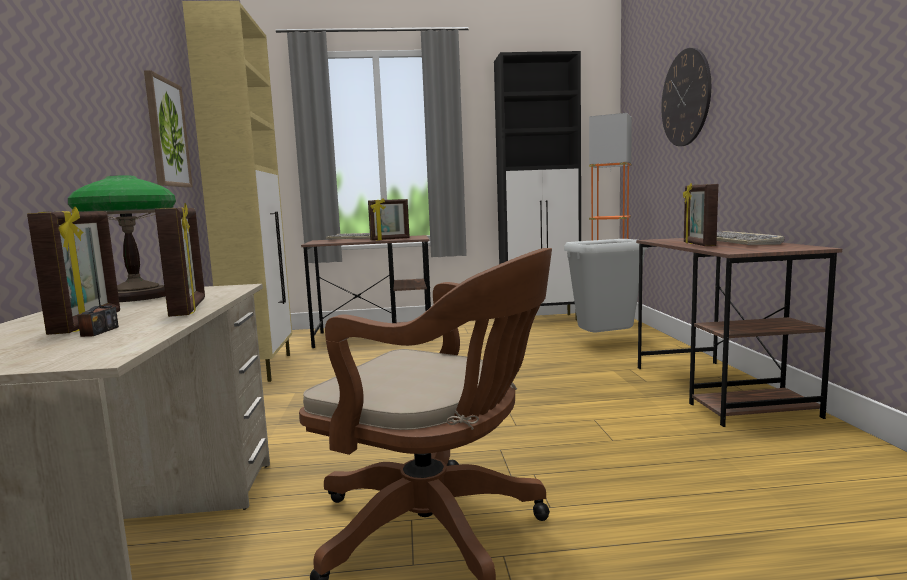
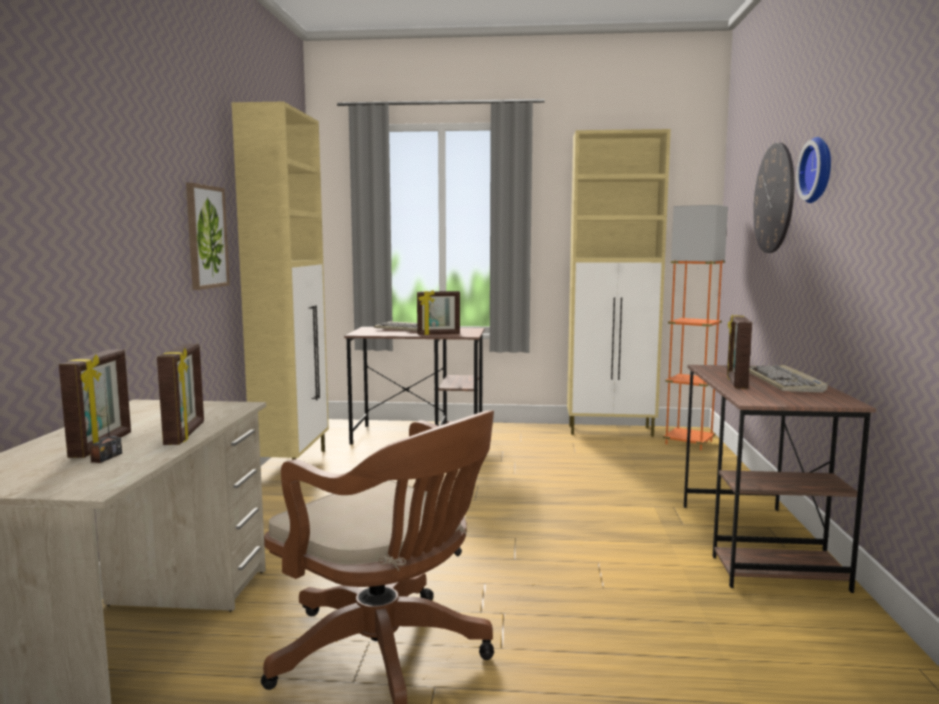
camera: 10 degrees right, 0 degrees up
(137, 296) = (154, 410): table lamp -> none
(541, 319) = (611, 431): black cabinet -> beige cabinet
(605, 342) = (667, 469): grey trash can -> none
(743, 58) = (819, 170): none -> wall clock

